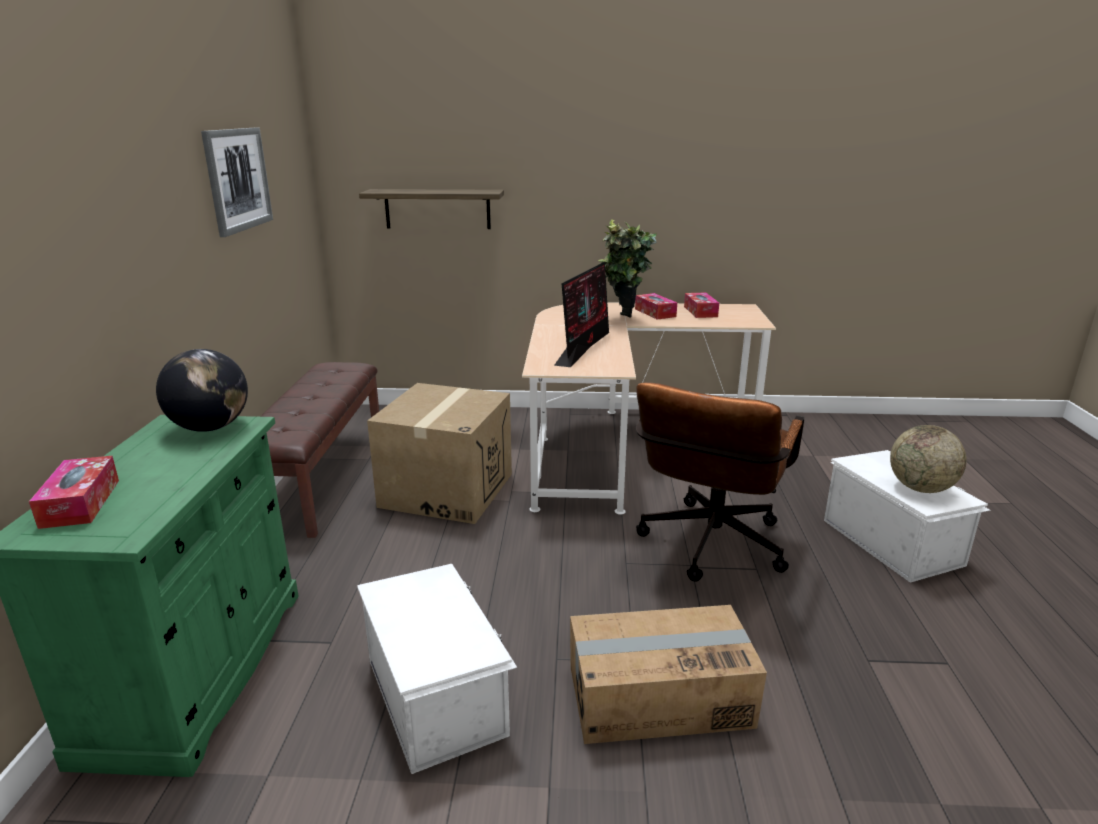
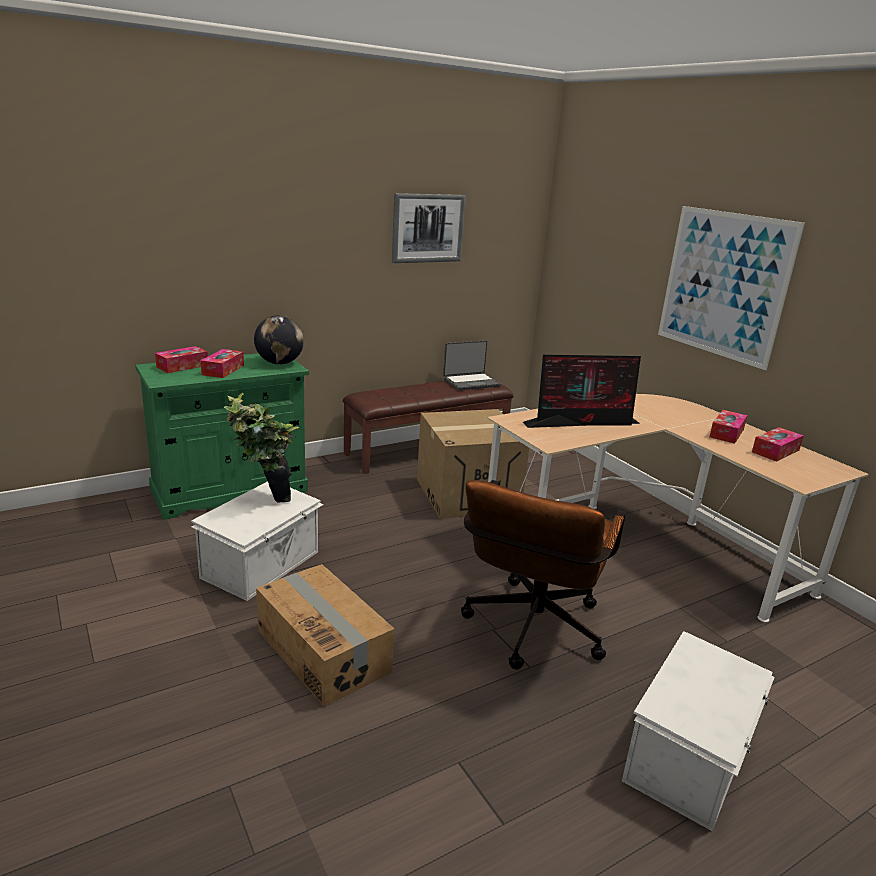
camera: 55 degrees right, 0 degrees up
(165, 473) = (223, 370): none -> tissue box
(327, 373) = (470, 382): none -> laptop
(437, 209) = (609, 281): shelf -> none
(586, 183) = (723, 285): none -> picture
(622, 321) = (674, 425): potted plant -> potted plant (264, 501)
(708, 548) = (530, 633): brown office chair -> brown office chair turned 60 degrees counterclockwise
(920, 488) = (697, 702): globe -> none

